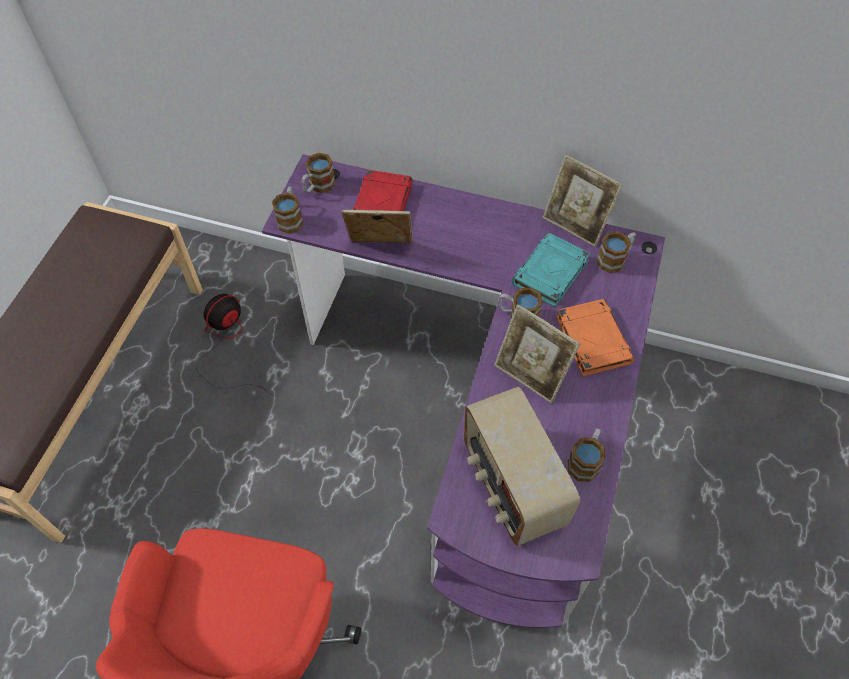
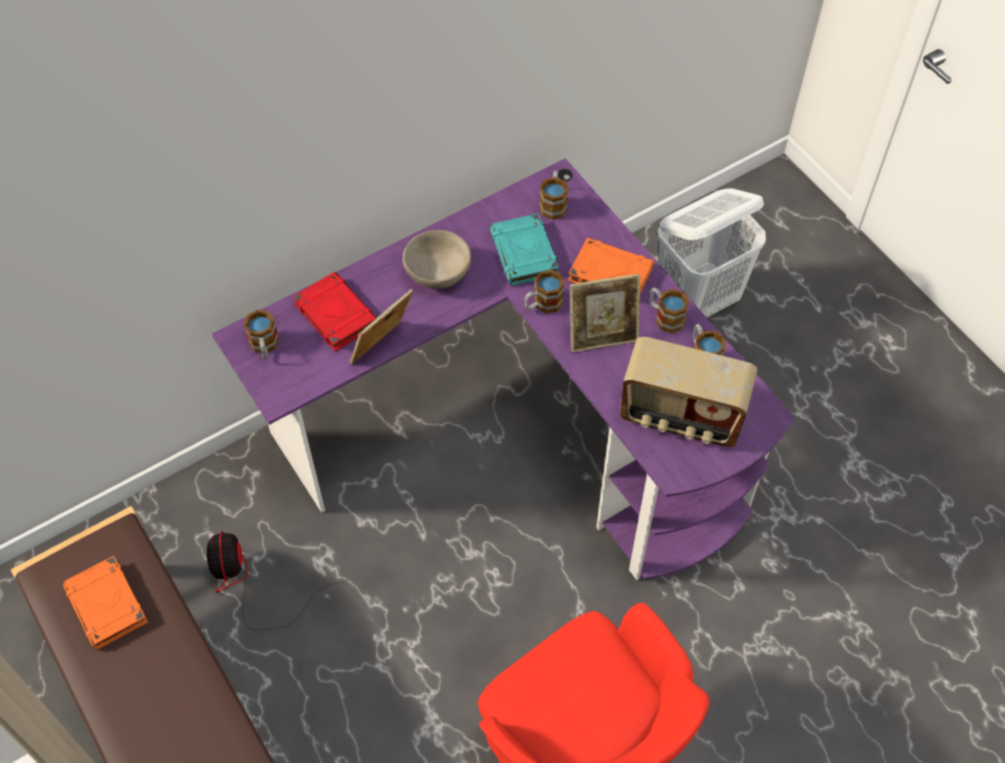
camera: 50 degrees left, 0 degrees up
(91, 262) = (107, 606): none -> orange book
(290, 218) = (278, 391): mug -> mug (665, 316)
(477, 235) = (438, 273): none -> beige bowl
(575, 225) = (496, 203): picture frame -> none
(708, 448) = (698, 301): none -> white laundry basket

